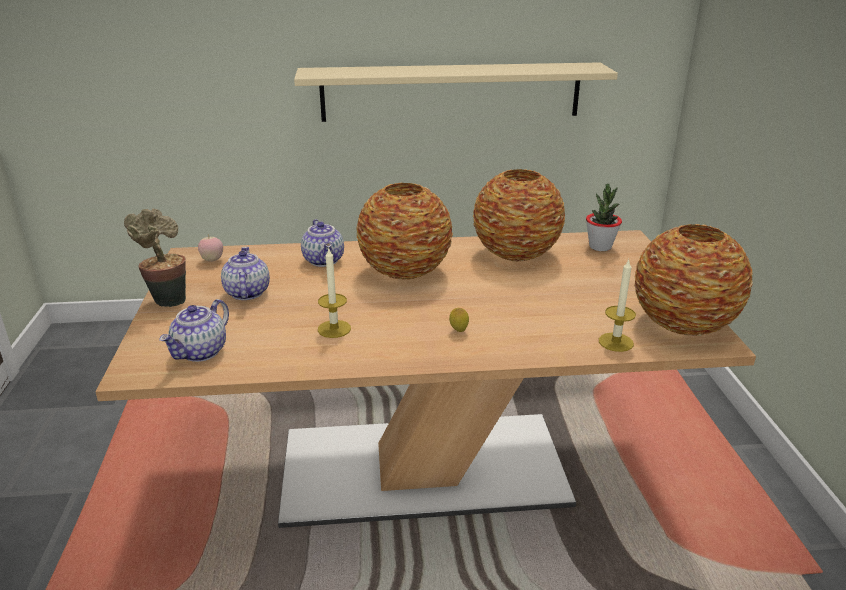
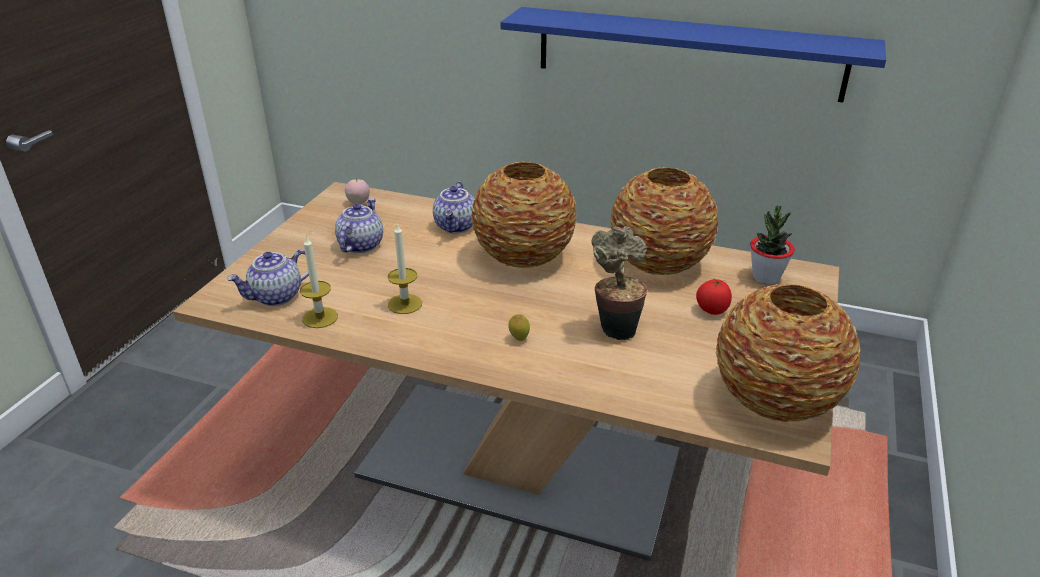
camera: 25 degrees right, 5 degrees up
(167, 299) = (291, 235): potted plant -> potted plant (615, 327)
(451, 92) = (687, 53): beige shelf -> blue shelf
(584, 277) = (711, 310): none -> tomato
(616, 342) = (674, 399): candle -> candle (320, 317)

